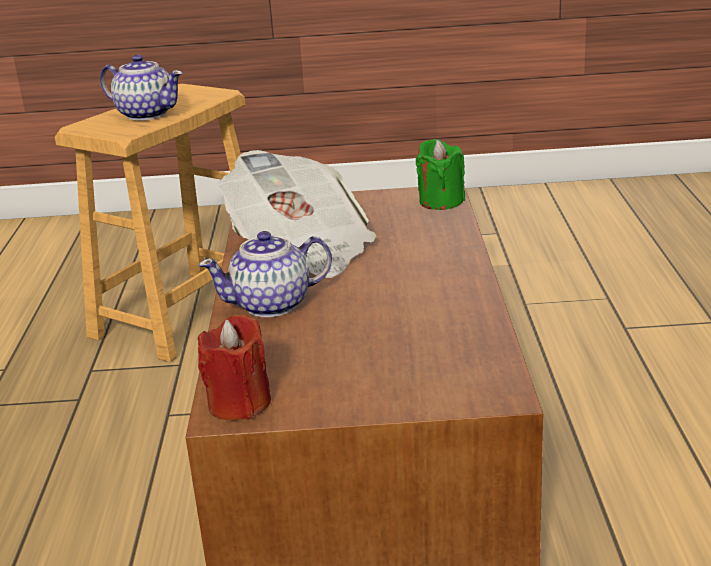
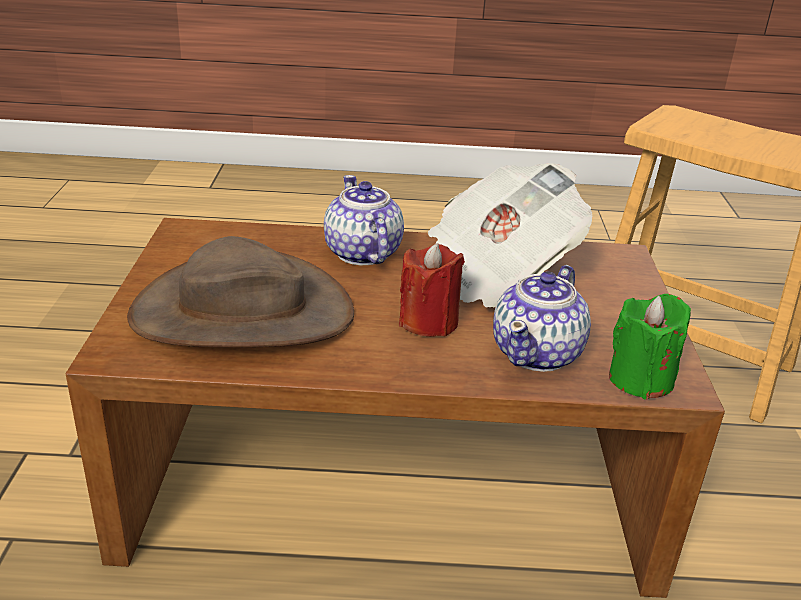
camera: 90 degrees right, 5 degrees up
(146, 114) = (726, 135): teapot -> teapot (538, 353)
(239, 403) = (193, 235): red candle -> red candle (428, 321)
(406, 345) = (242, 313): none -> brown hat

